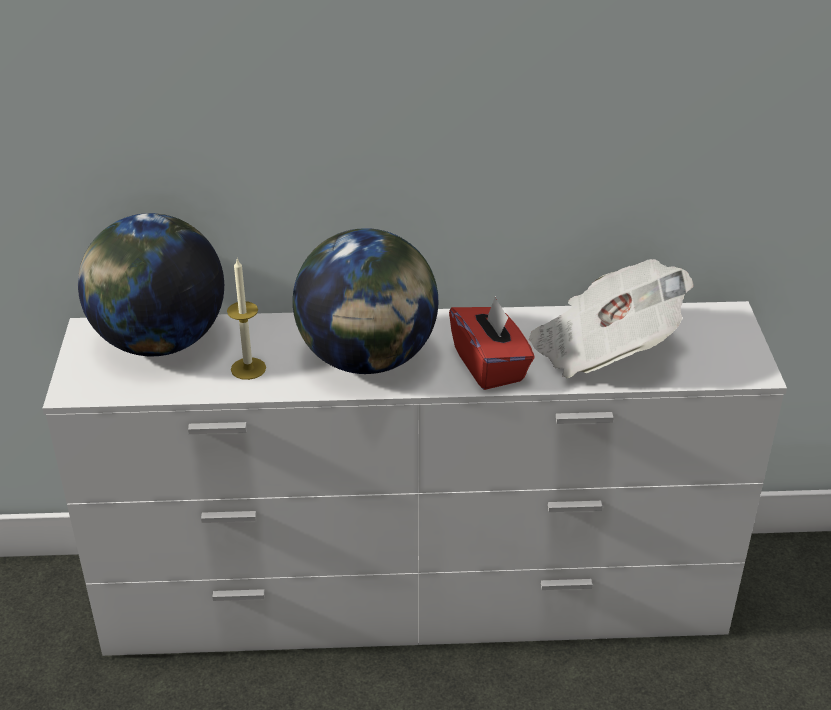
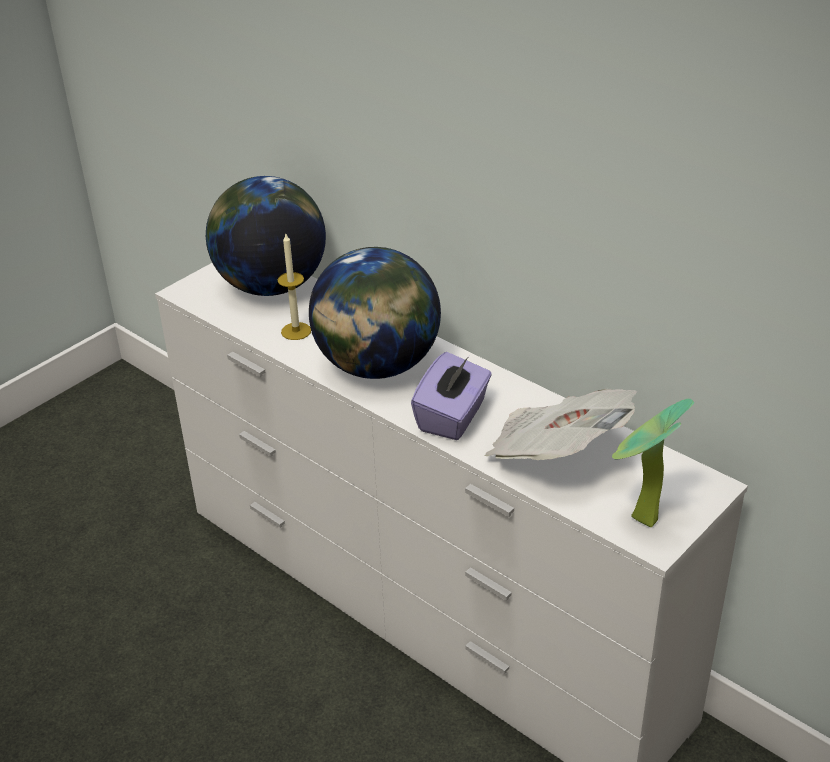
camera: 45 degrees right, 0 degrees up
(490, 365) = (452, 417): red tissue box -> purple tissue box
(724, 364) = (639, 521): none -> potted plant

